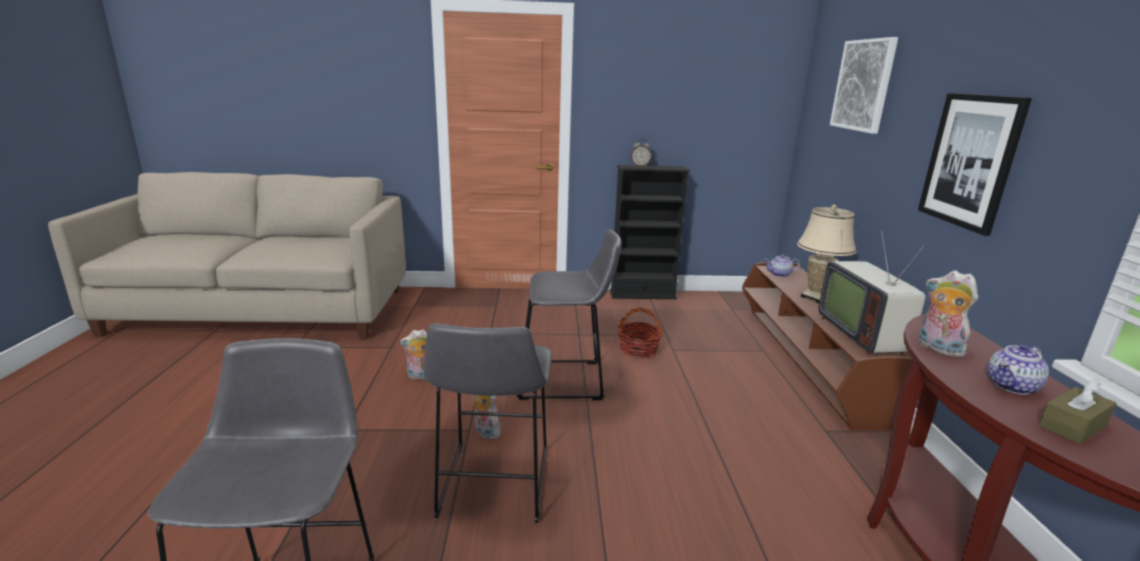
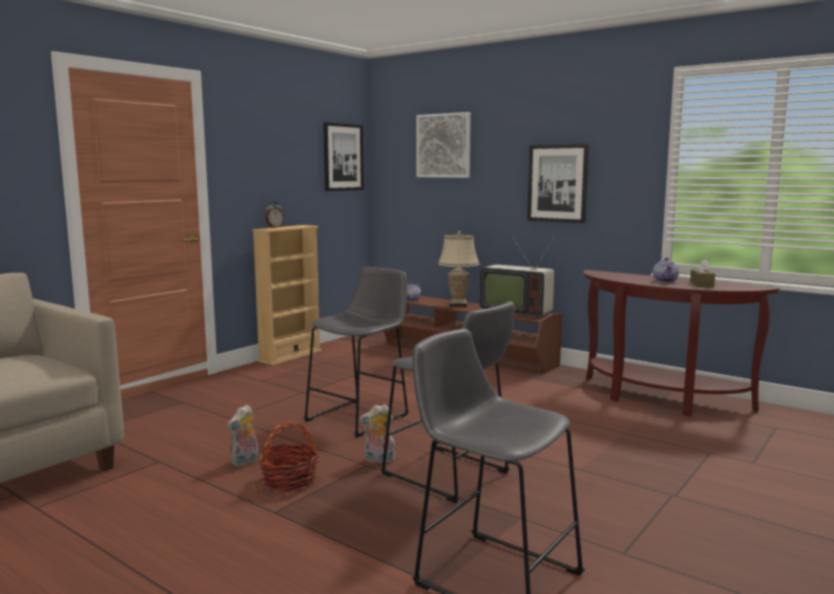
camera: 50 degrees left, 10 degrees down
(638, 349) = (365, 384): basket -> basket (290, 481)
(642, 294) = (290, 356): black bookcase -> beige bookcase
(759, 93) = (343, 157): none -> picture
(937, 348) = (620, 278): plush toy -> none

